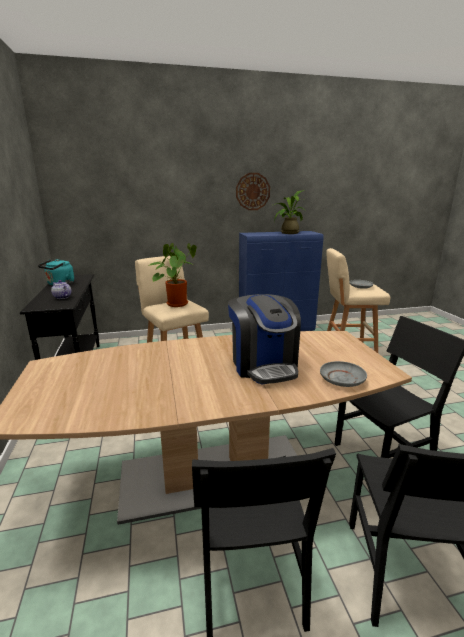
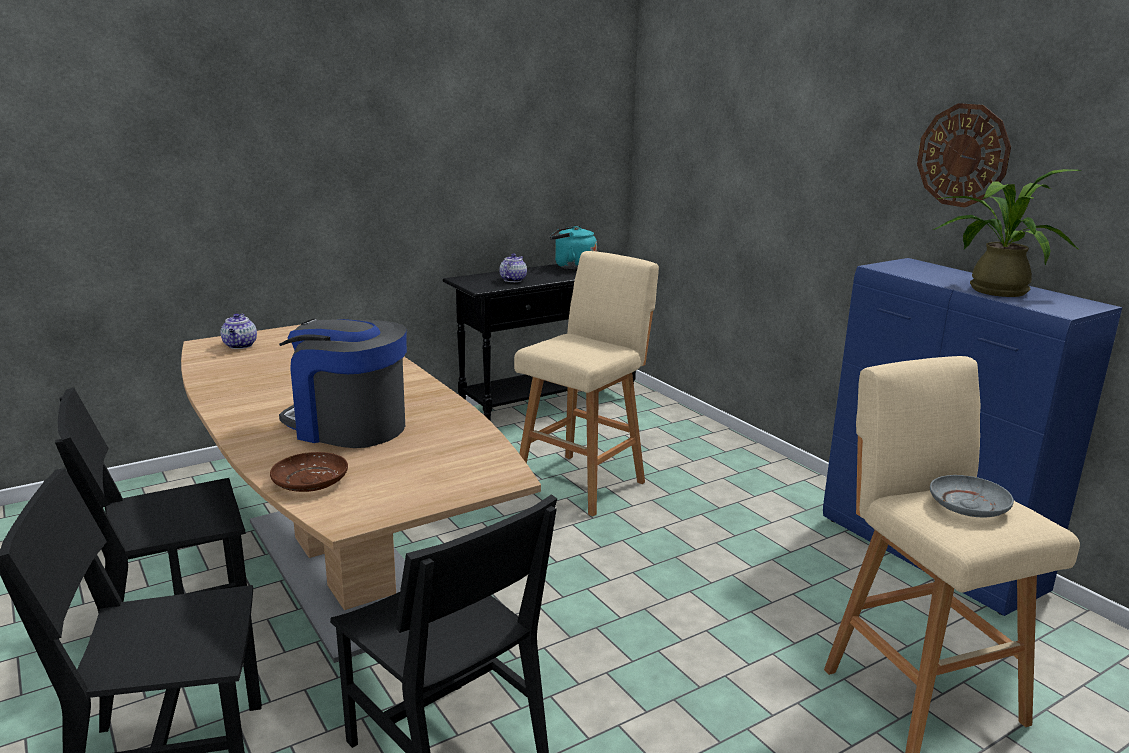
camera: 70 degrees right, 0 degrees up
(47, 400) = (240, 346): none -> teapot
(176, 303) = (588, 344): potted plant -> none
(263, 365) = (348, 426): coffee machine -> coffee machine turned 60 degrees clockwise
(342, 379) = (310, 481): grey plate -> brown plate

